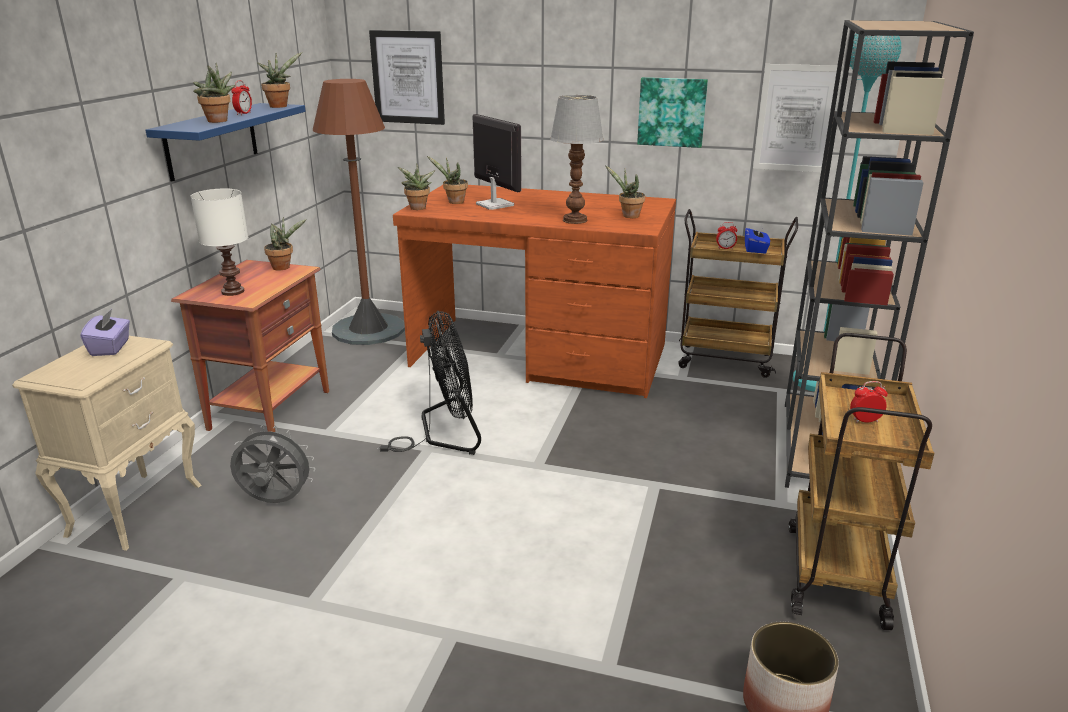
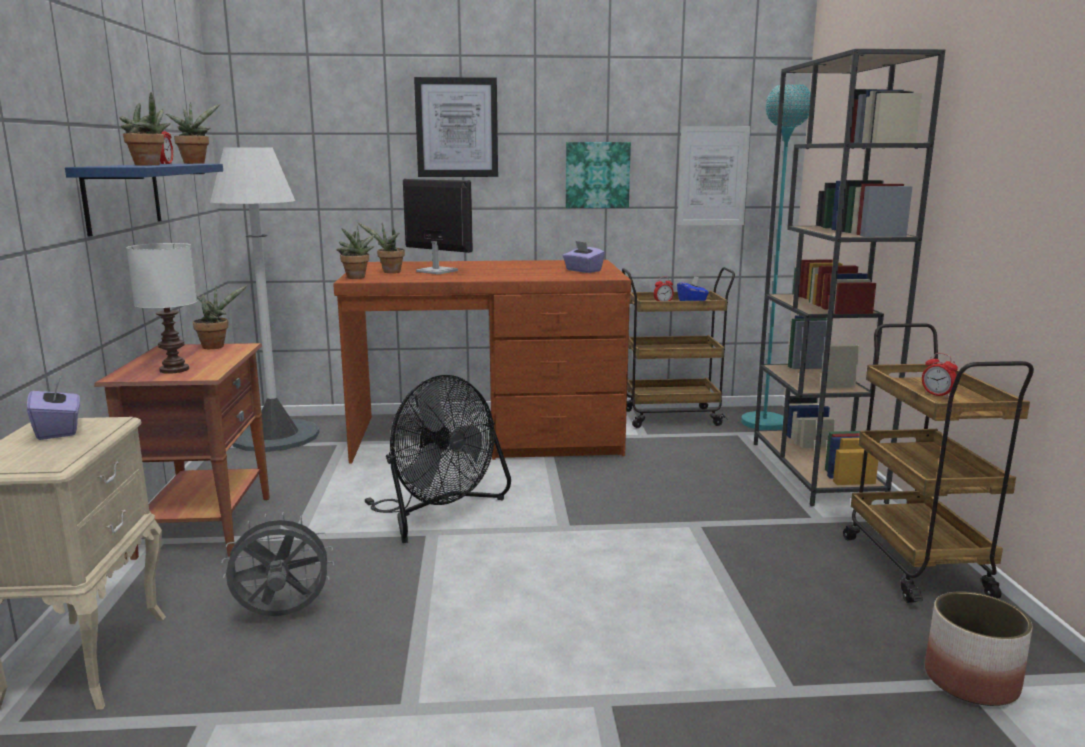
camera: 20 degrees left, 10 degrees down
(368, 330) = (275, 436): brown floor lamp -> white floor lamp
(408, 77) = (310, 150): picture -> picture (457, 128)
(442, 430) = (434, 513): black fan -> black fan turned 75 degrees clockwise
(575, 220) = (536, 276): table lamp -> none
(628, 216) = (583, 271): potted plant -> purple tissue box
(865, 421) = (937, 395): alarm clock -> alarm clock turned 105 degrees counterclockwise

